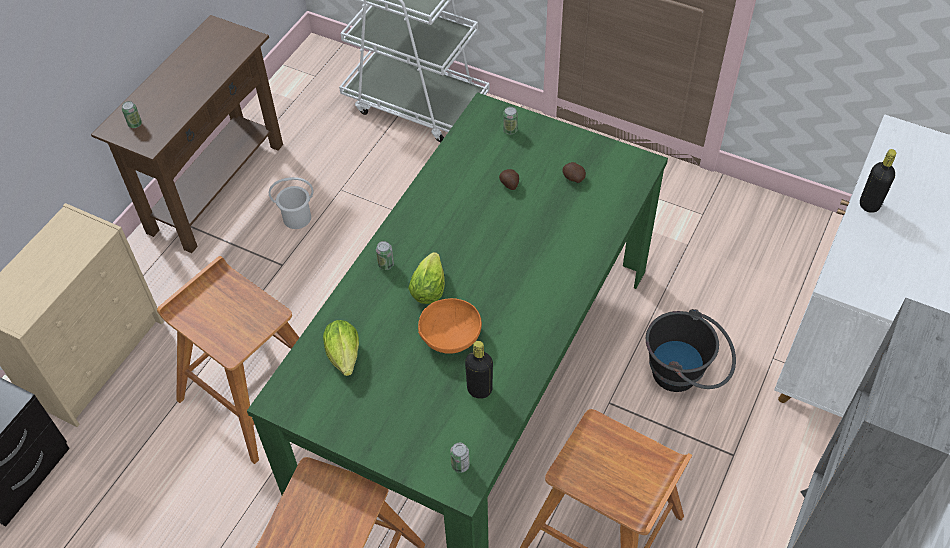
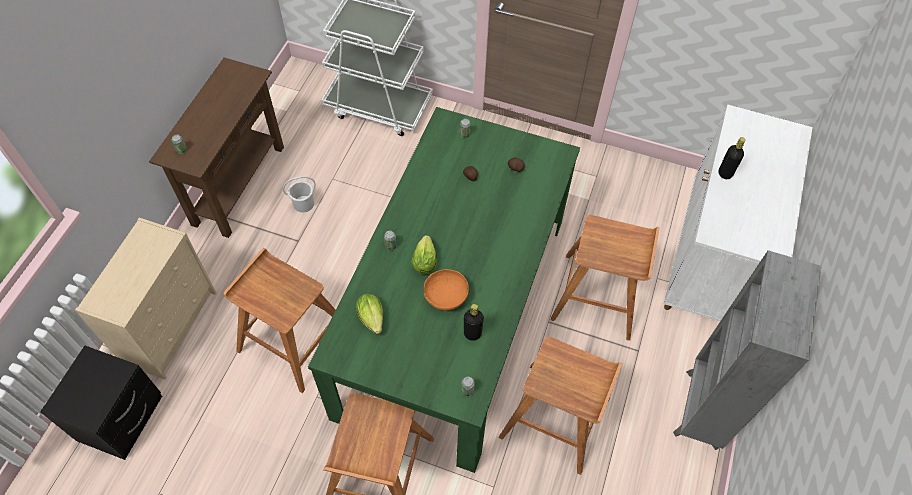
camera: 10 degrees left, 5 degrees up
(685, 375) = (598, 296): black bucket -> brown stool

